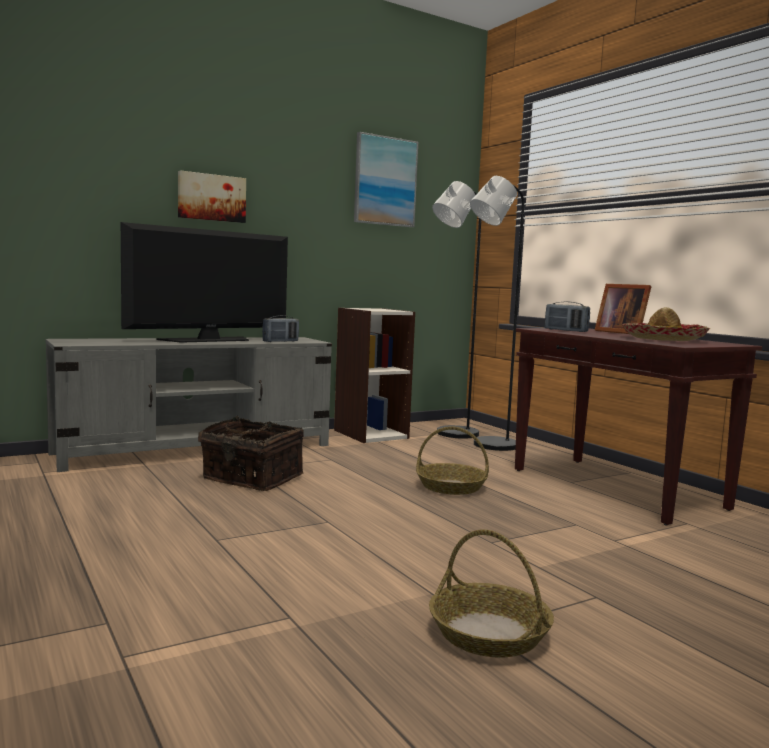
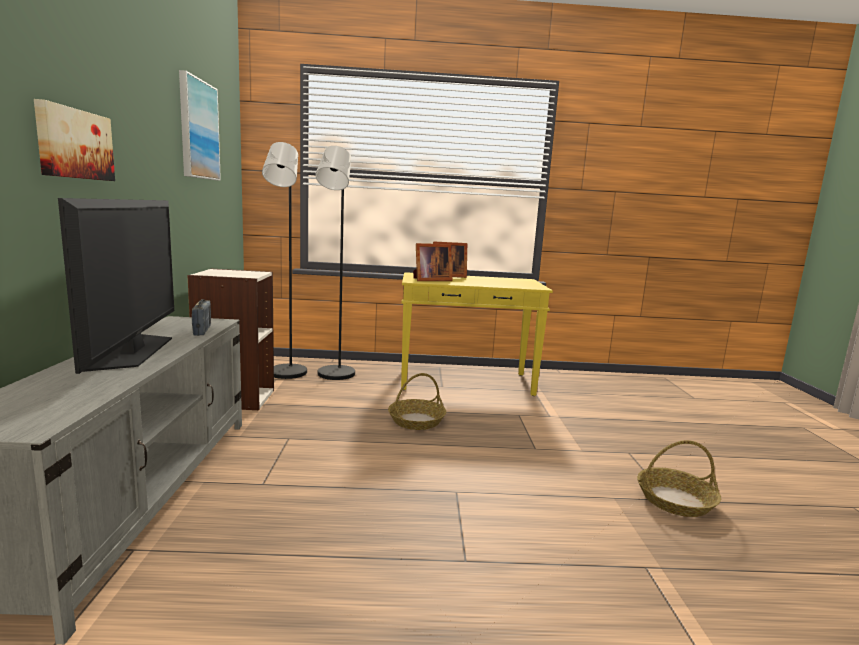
camera: 60 degrees left, 5 degrees up
(251, 478) = (298, 493): basket -> none
(566, 330) = (430, 280): radio -> picture frame
(617, 489) = (466, 382): brown console table -> yellow console table
(663, 339) = (499, 281): hat -> none

